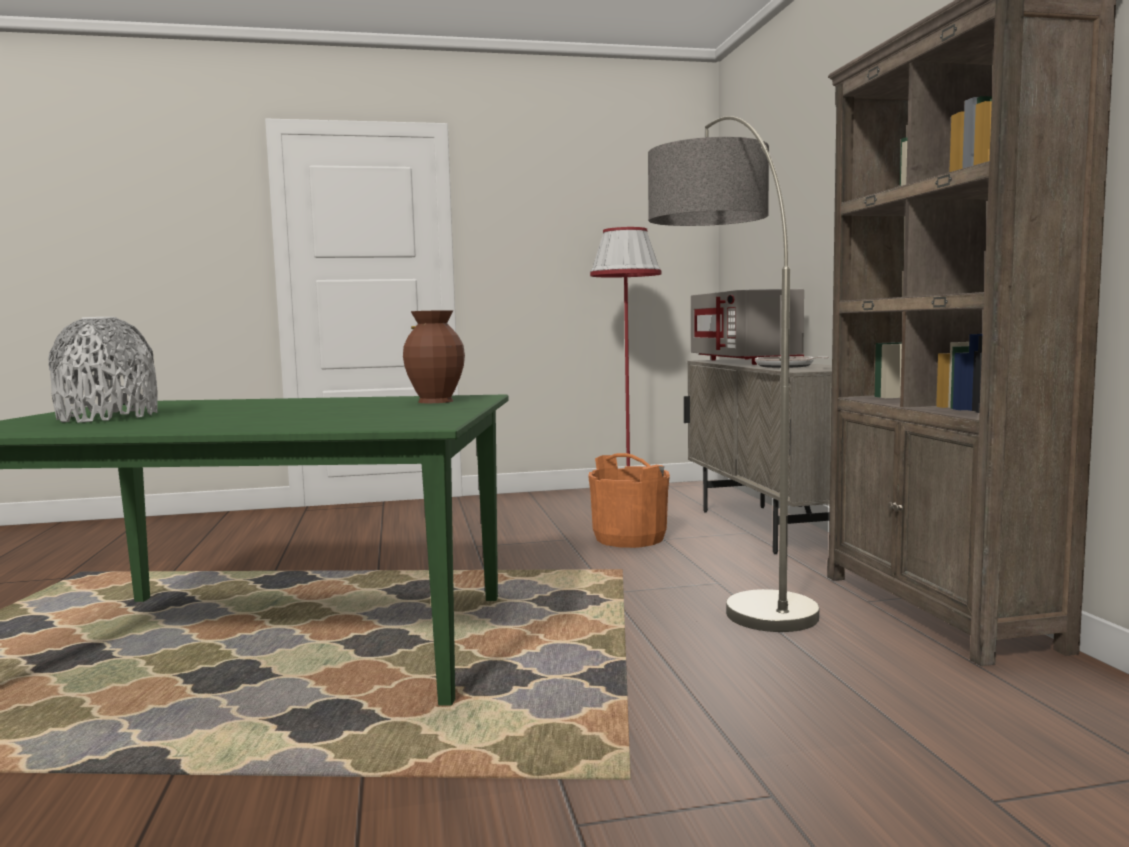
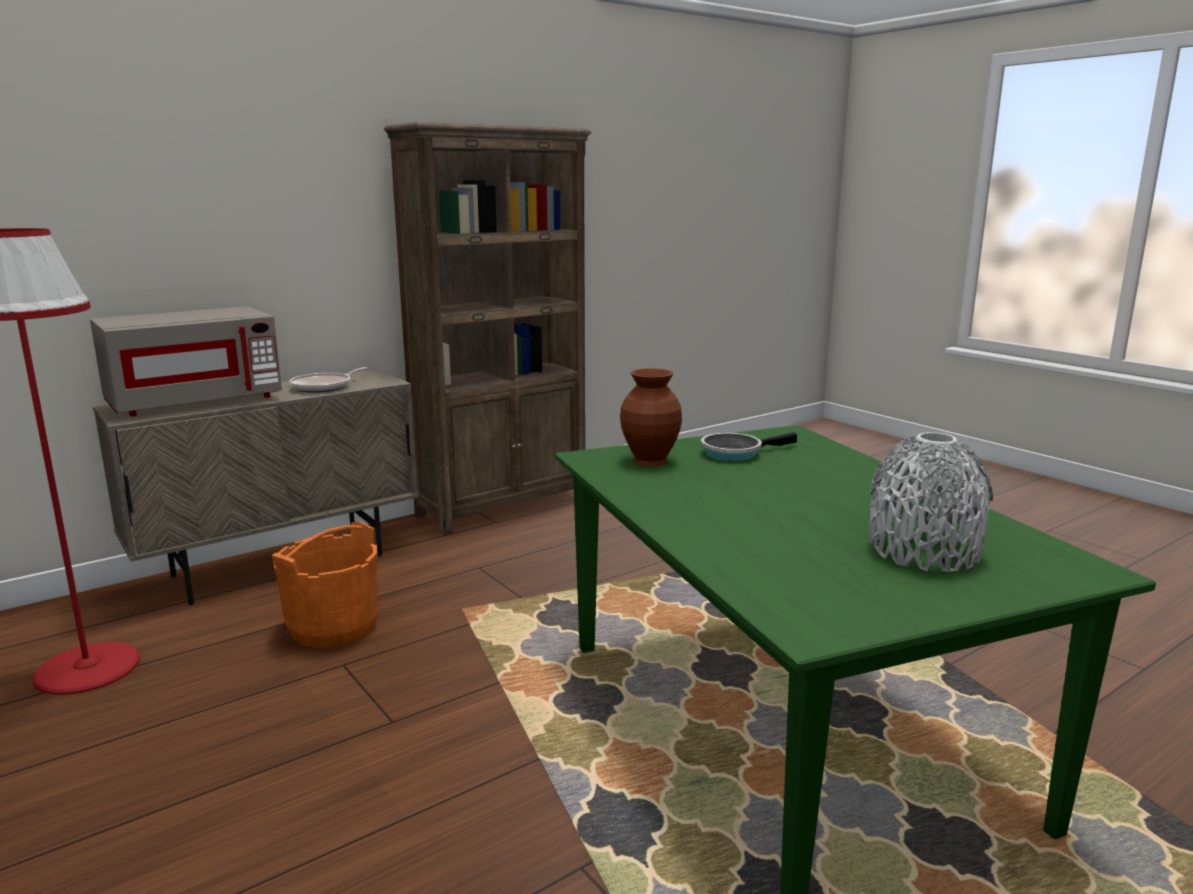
camera: 115 degrees left, 10 degrees up
(403, 411) = (735, 453): none -> frying pan
(726, 582) = (475, 565): floor lamp -> none

